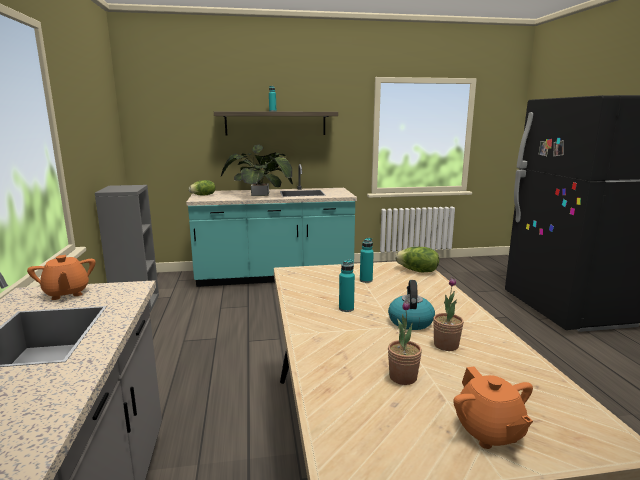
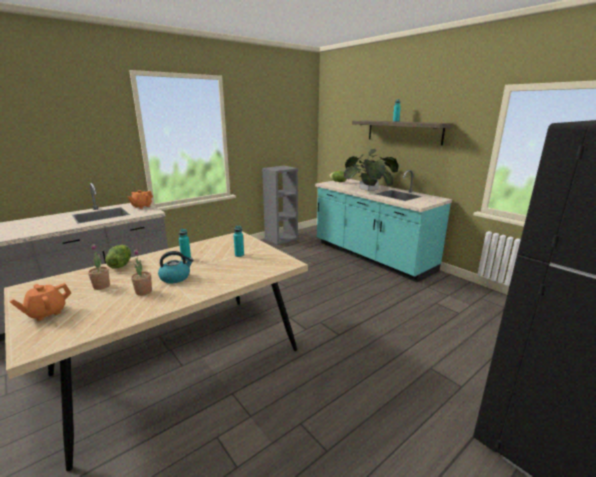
camera: 60 degrees right, 5 degrees up
(417, 271) = (275, 266): lettuce -> lettuce (120, 265)

